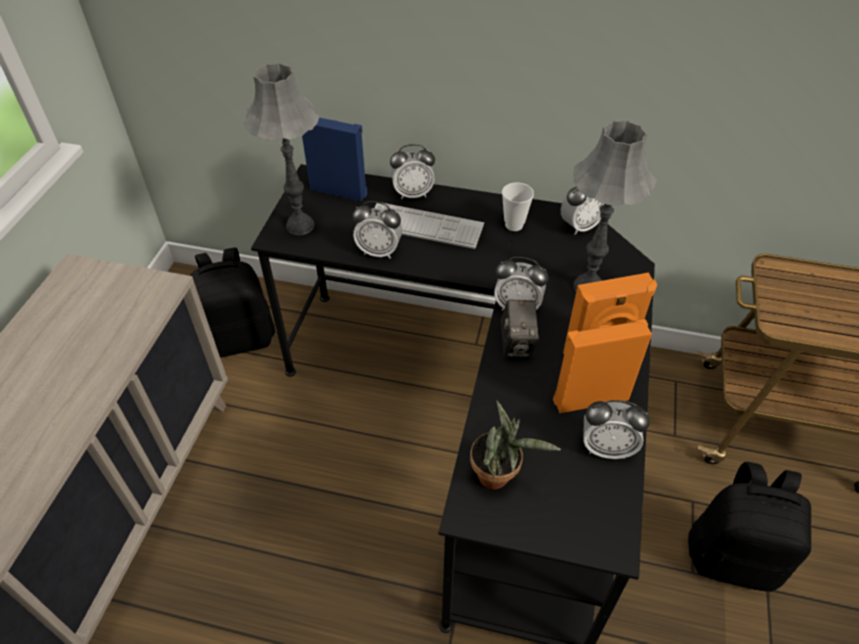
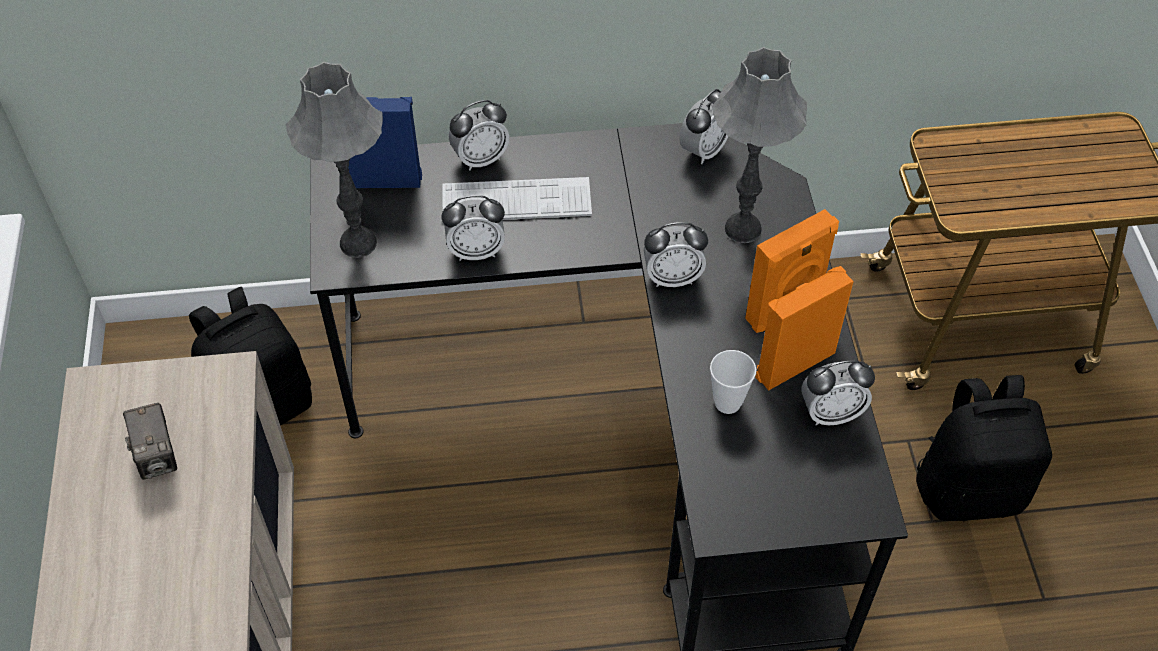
camera: 20 degrees left, 5 degrees up
(498, 475) = (732, 478): potted plant -> none
(514, 225) = (624, 170): cup -> cup (727, 403)
(517, 343) = (690, 323): camera -> camera (158, 457)

